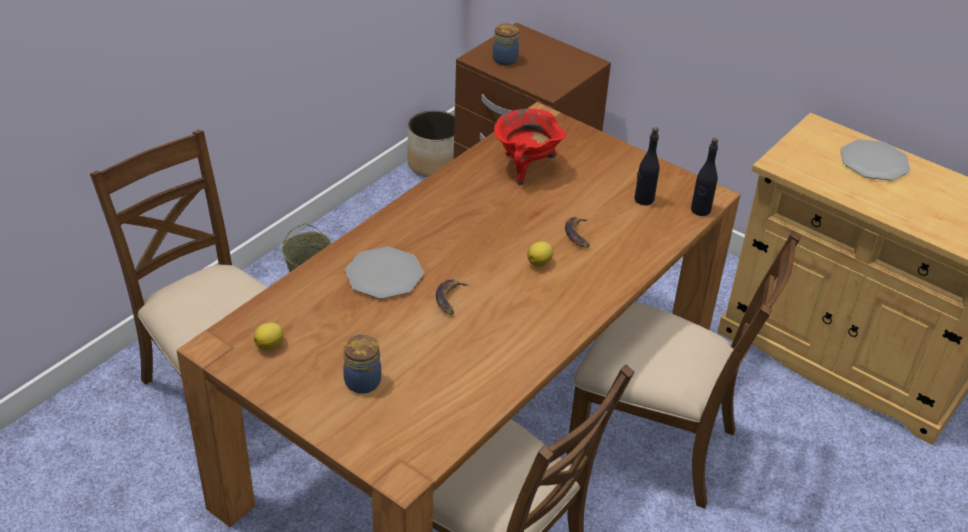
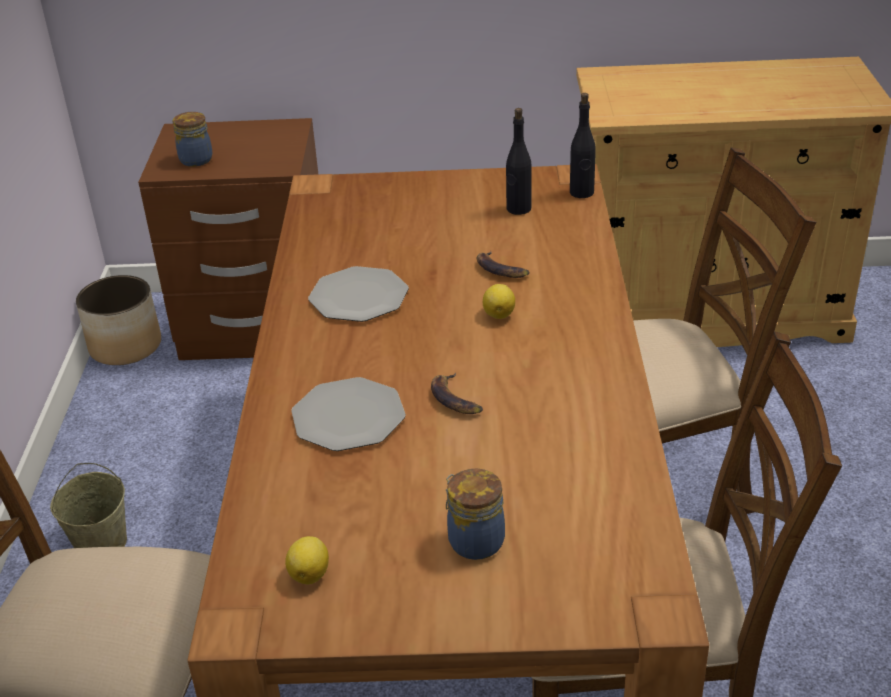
camera: 35 degrees left, 5 degrees down
(526, 167) = (363, 237): red cooking pot -> none
(874, 162) = (683, 81): plate -> plate (359, 297)

